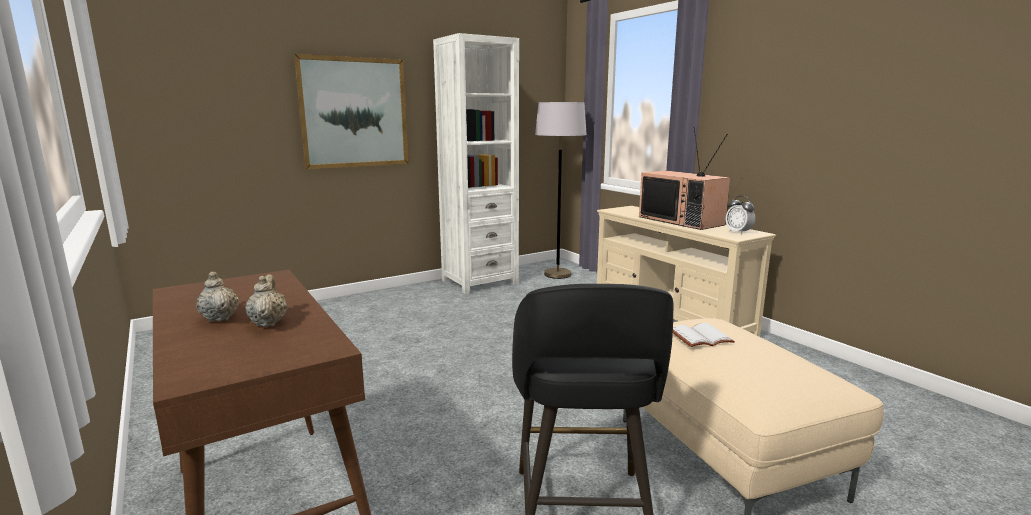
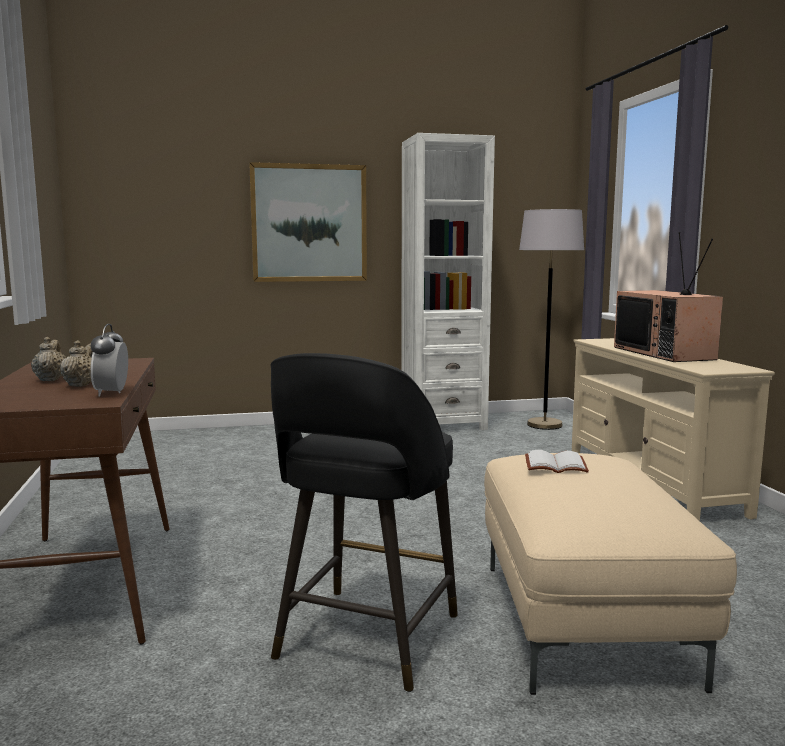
camera: 20 degrees right, 5 degrees down
(738, 232) = (722, 367): alarm clock -> alarm clock (112, 393)

